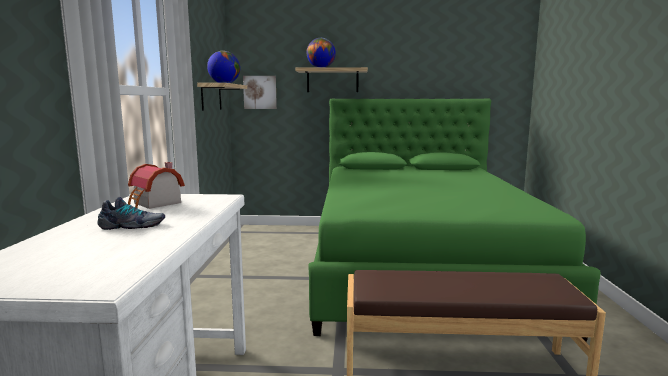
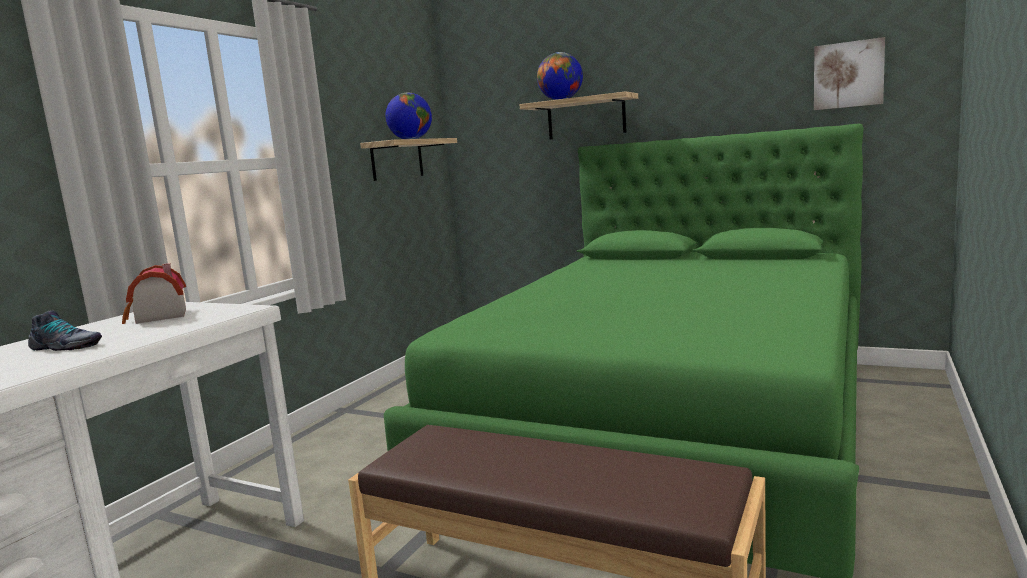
camera: 25 degrees right, 0 degrees up
(260, 92) = (485, 145): picture -> picture (848, 75)

